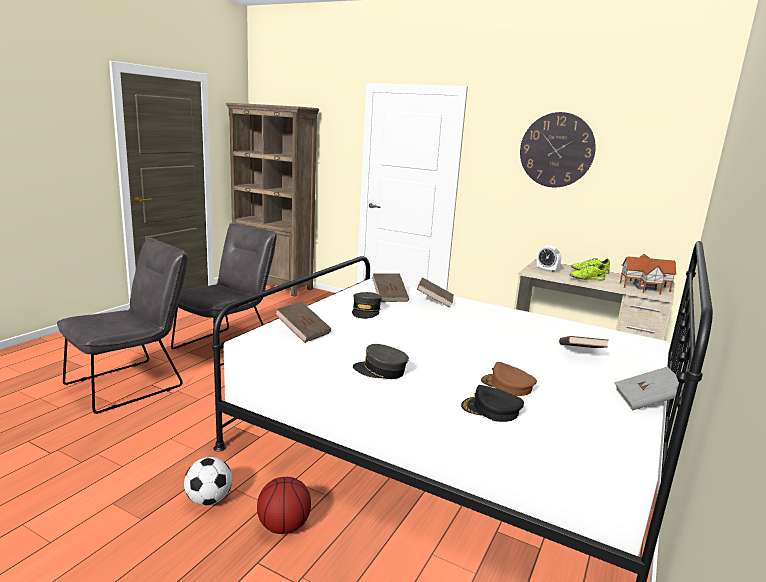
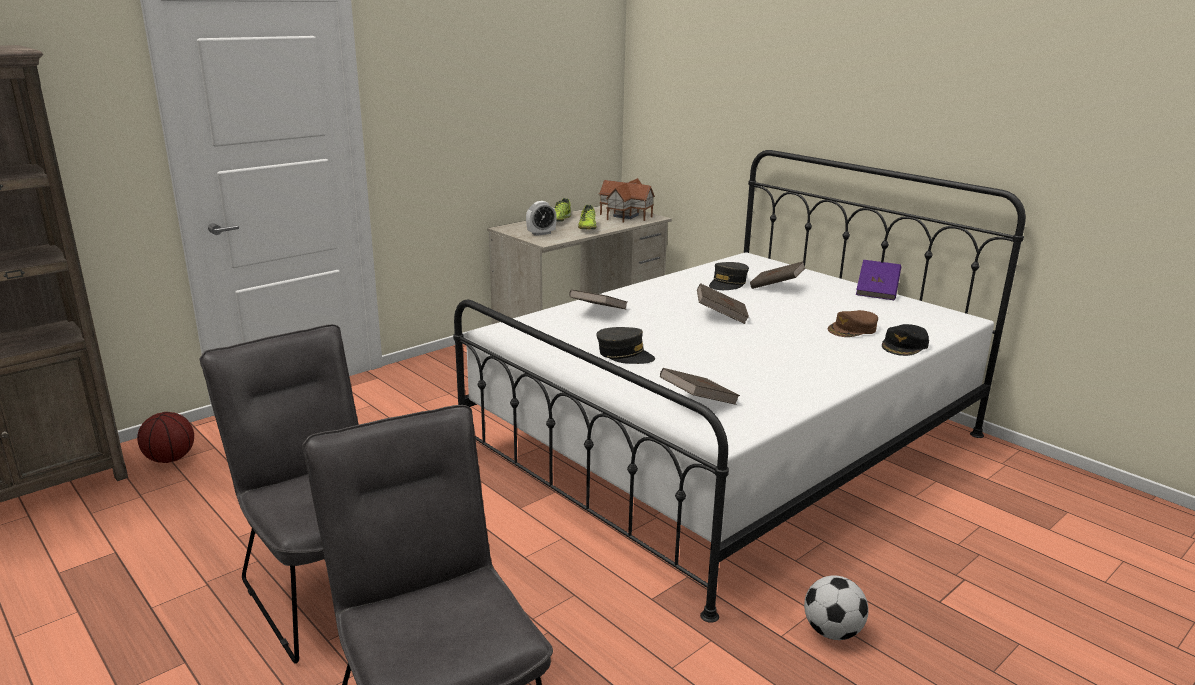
camera: 70 degrees left, 5 degrees up
(284, 526) = (881, 577): basketball -> basketball (171, 459)
(380, 371) = (822, 376): grey cap -> grey cap (728, 284)
(389, 297) = (567, 332): brown book -> brown book (721, 316)
(556, 150) = (486, 73): wall clock -> none
(647, 401) = (877, 292): grey book -> purple book

